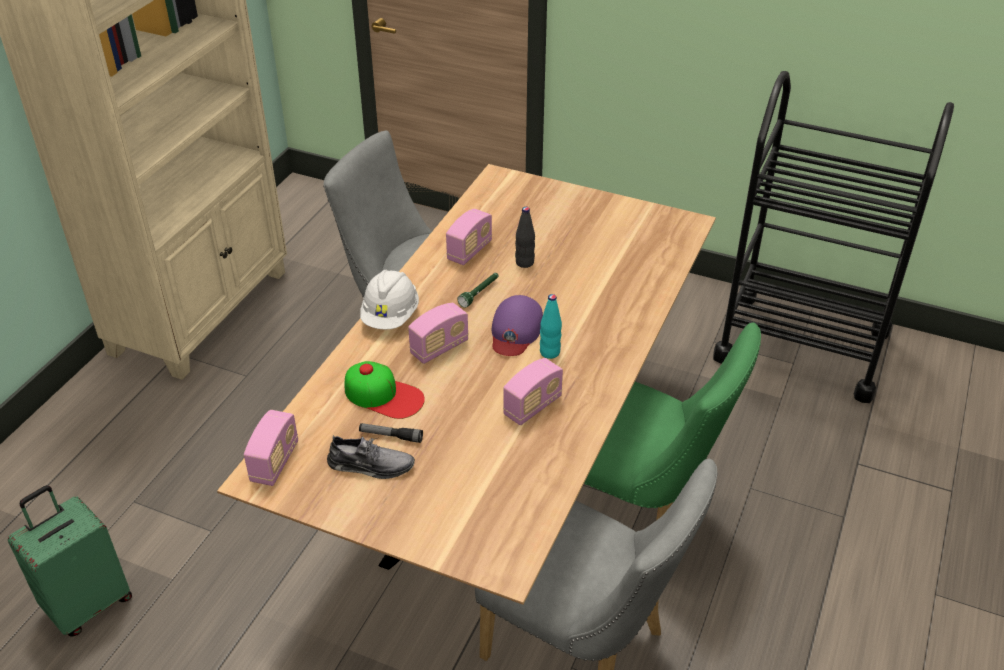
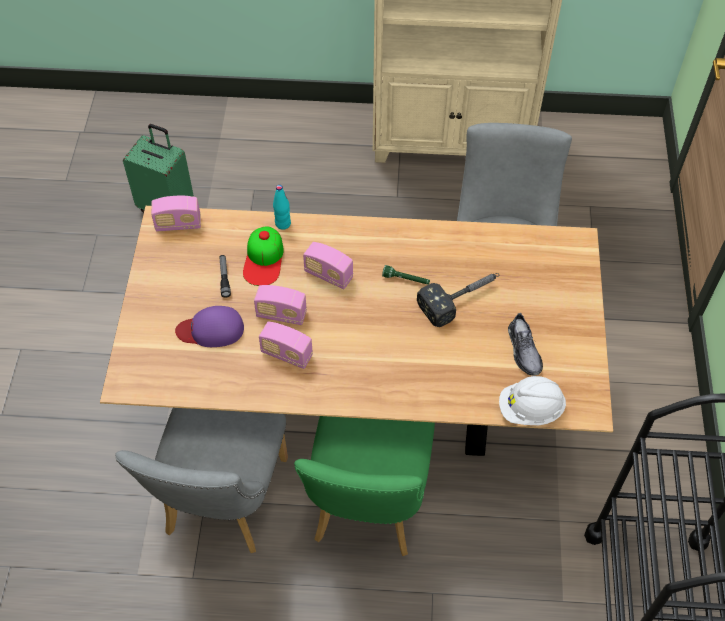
camera: 70 degrees right, 15 degrees up
(371, 465) = (193, 277): grey shoe -> grey shoe (524, 350)
(390, 316) = (352, 232): white hard hat -> white hard hat (530, 409)
(469, 251) = (458, 255): radio -> radio (281, 315)
(515, 331) = (370, 317): purple cap -> purple cap (211, 330)
(524, 263) = (462, 298): black bottle -> hammer
(550, 352) = (353, 348): turquoise bottle -> turquoise bottle (283, 224)

